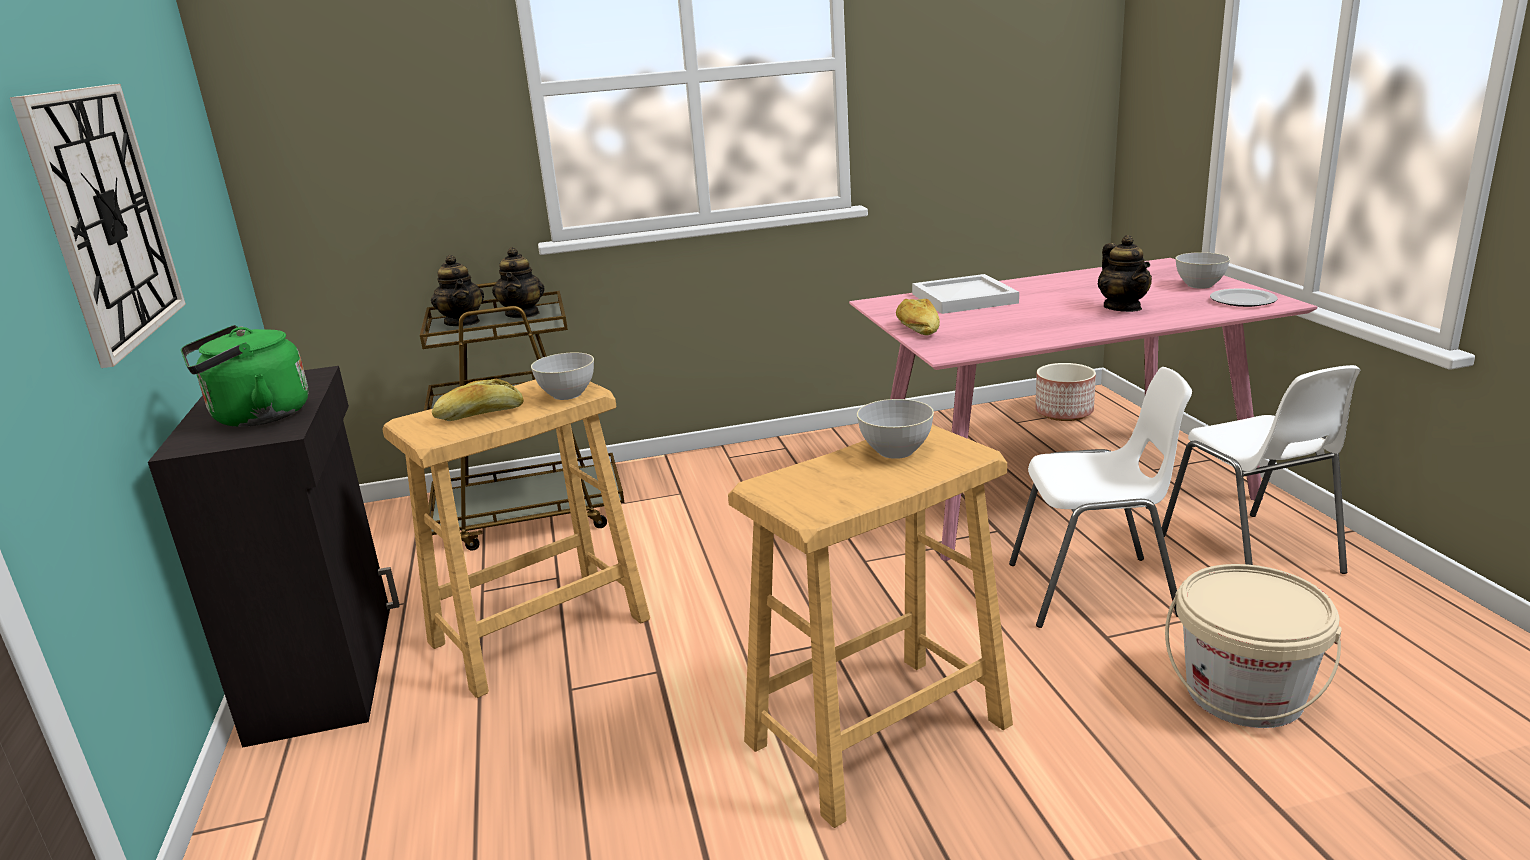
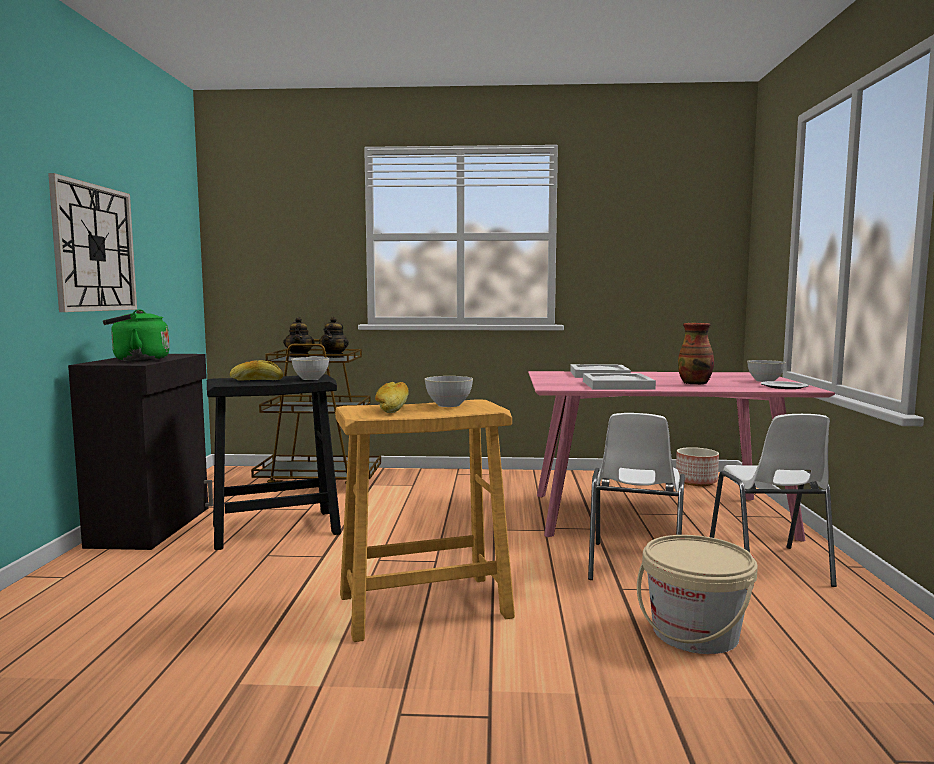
camera: 15 degrees right, 15 degrees down
(538, 631) = (274, 529): beige stool -> black stool
(916, 329) = (549, 380): bread -> bread (392, 409)
(1028, 329) = (618, 385): none -> white tray
(1094, 591) = (634, 566): white chair -> white chair turned 90 degrees clockwise
(1122, 307) = (695, 383): teapot -> vase

